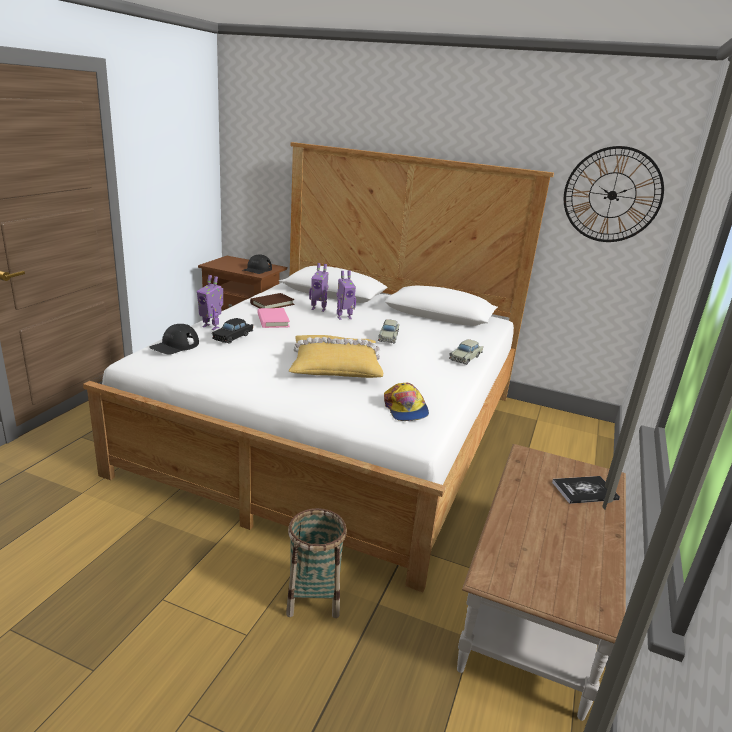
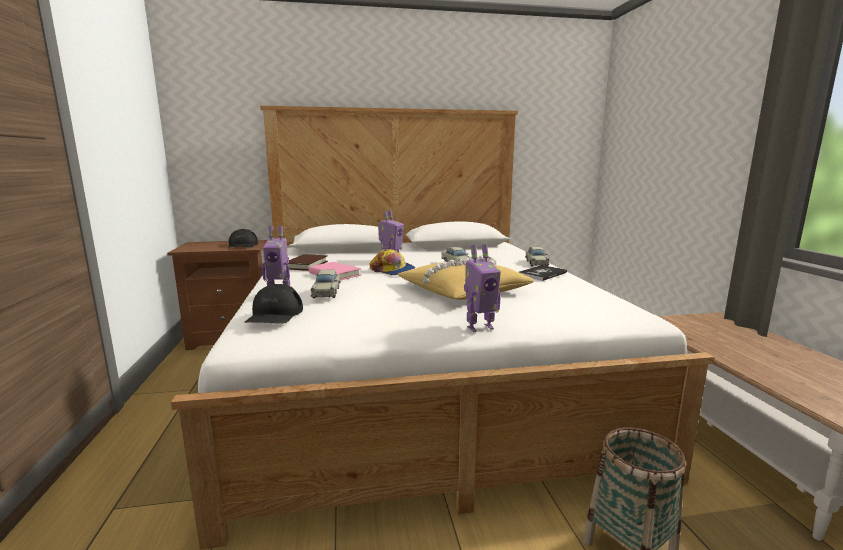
camera: 30 degrees left, 10 degrees down
(233, 337) = (327, 292): black toy car -> beige toy car
(318, 309) = (357, 260): toy robot -> toy robot (479, 327)
(405, 409) = (588, 302): cap -> cap (392, 270)
(584, 491) = (732, 330): book -> book (542, 274)
(612, 195) = (558, 125): wall clock -> none

